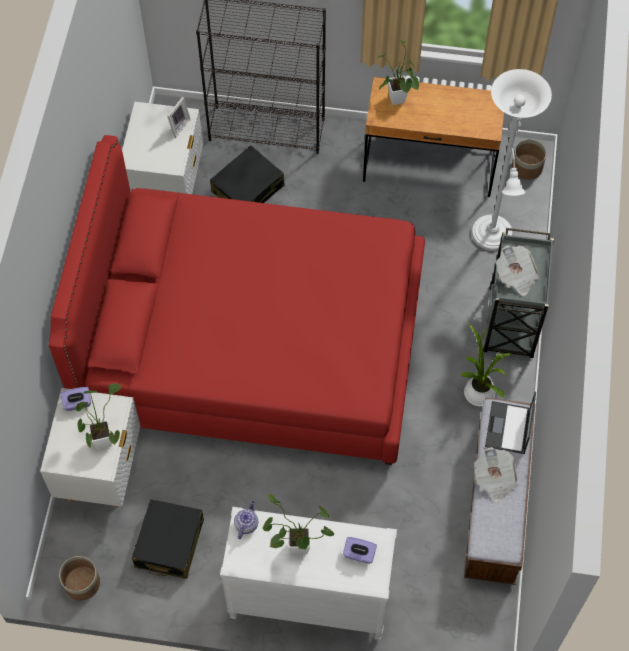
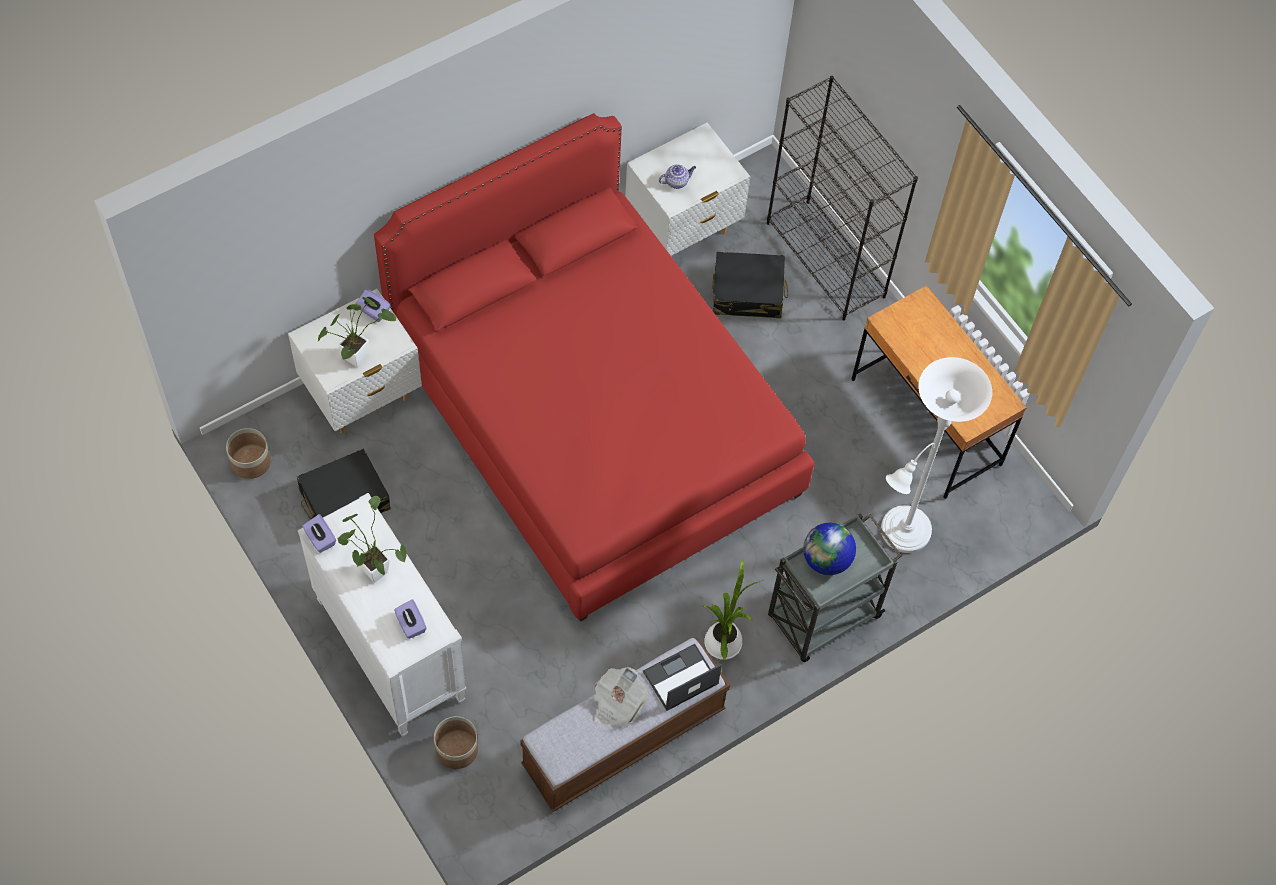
camera: 45 degrees right, 0 degrees up
(178, 126) = (716, 174): picture frame -> none
(240, 565) = (320, 539): none -> purple tissue box
(246, 524) = (361, 515): teapot -> teapot (677, 181)
(397, 102) = (918, 325): potted plant -> none
(516, 276) = (826, 560): newspaper -> globe
(526, 167) = (1011, 507): planter -> planter (456, 749)

